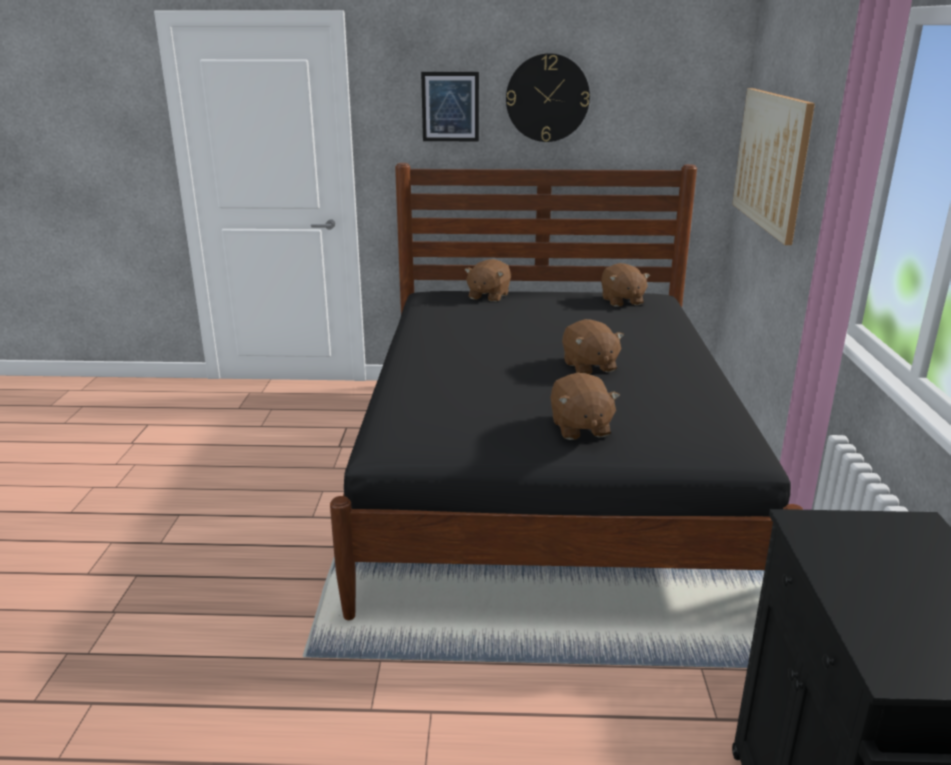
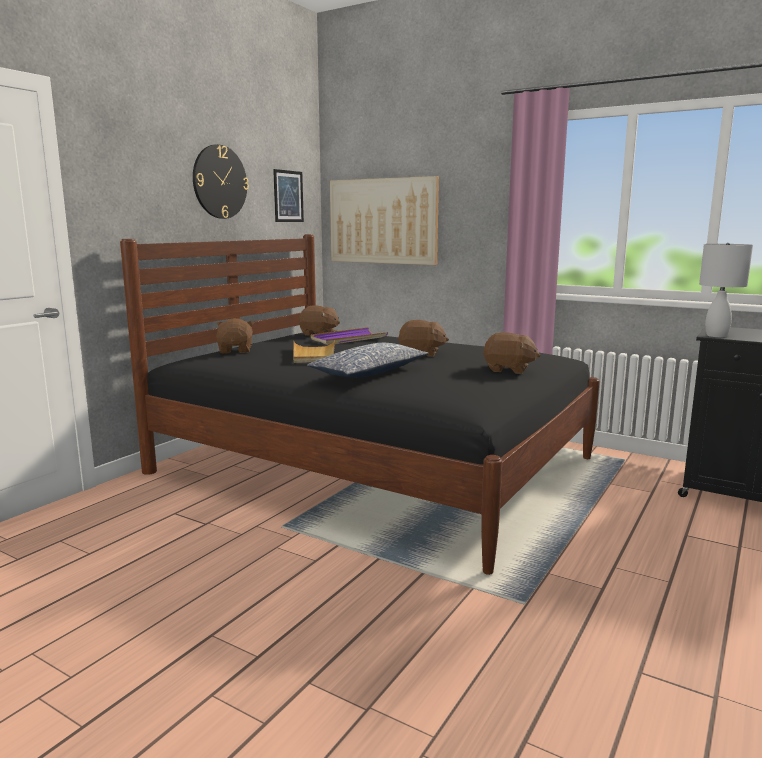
camera: 60 degrees left, 10 degrees down
(450, 107) = (152, 185): picture -> picture (288, 196)
(458, 365) = (369, 373): none -> pillow
(488, 296) = (236, 351): brown plush toy -> brown plush toy turned 150 degrees counterclockwise
(506, 325) = (314, 355): none -> beige tray
(611, 319) = (348, 339): none -> purple tray
(809, 527) = (717, 335): none -> white table lamp

